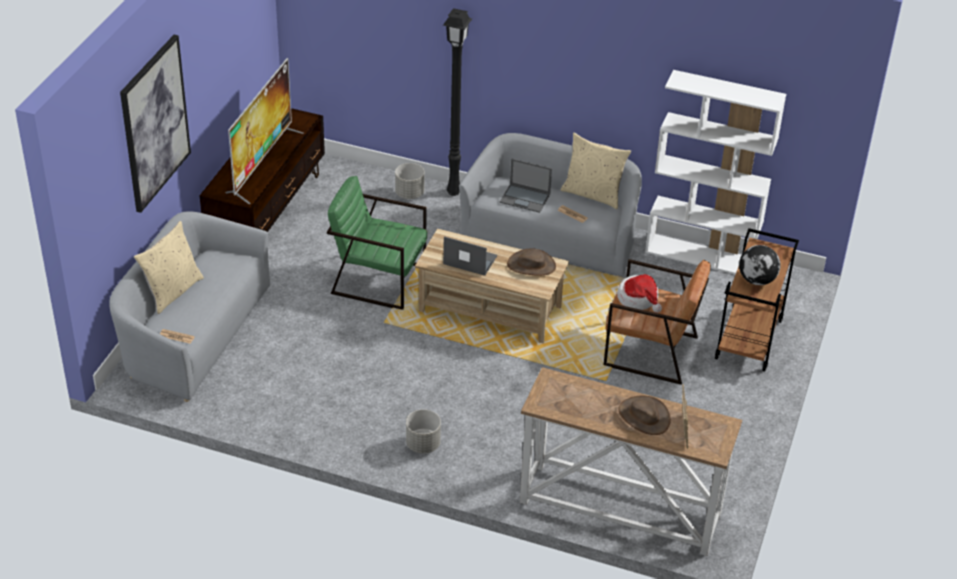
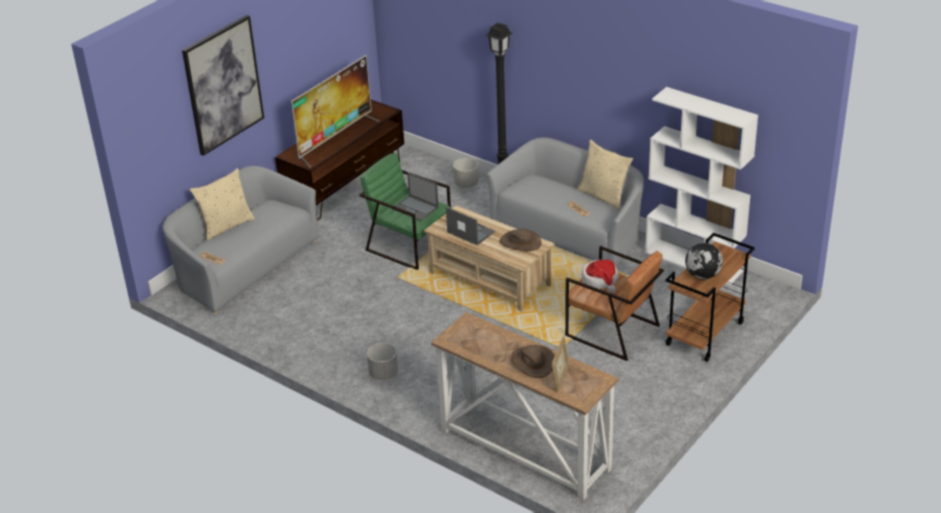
camera: 20 degrees right, 5 degrees down
(525, 198) = (544, 192): laptop -> laptop (416, 208)

